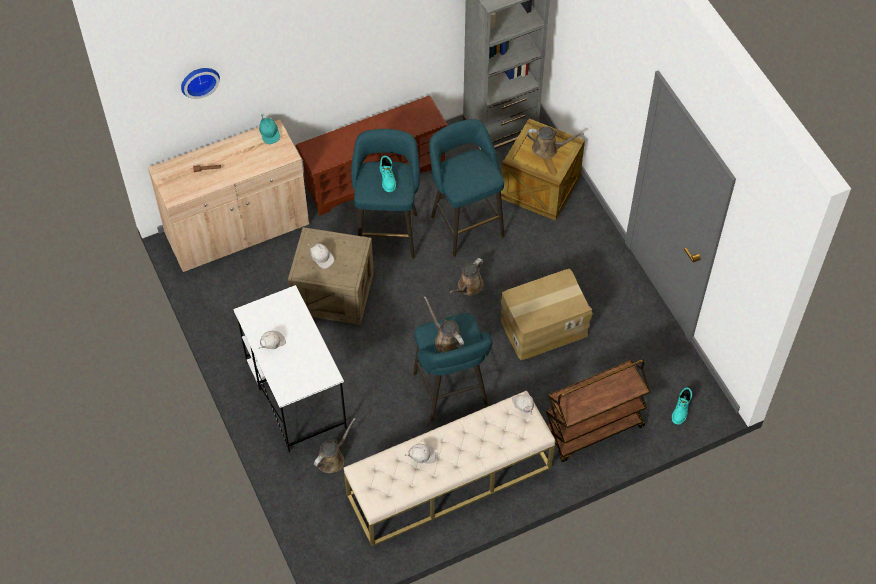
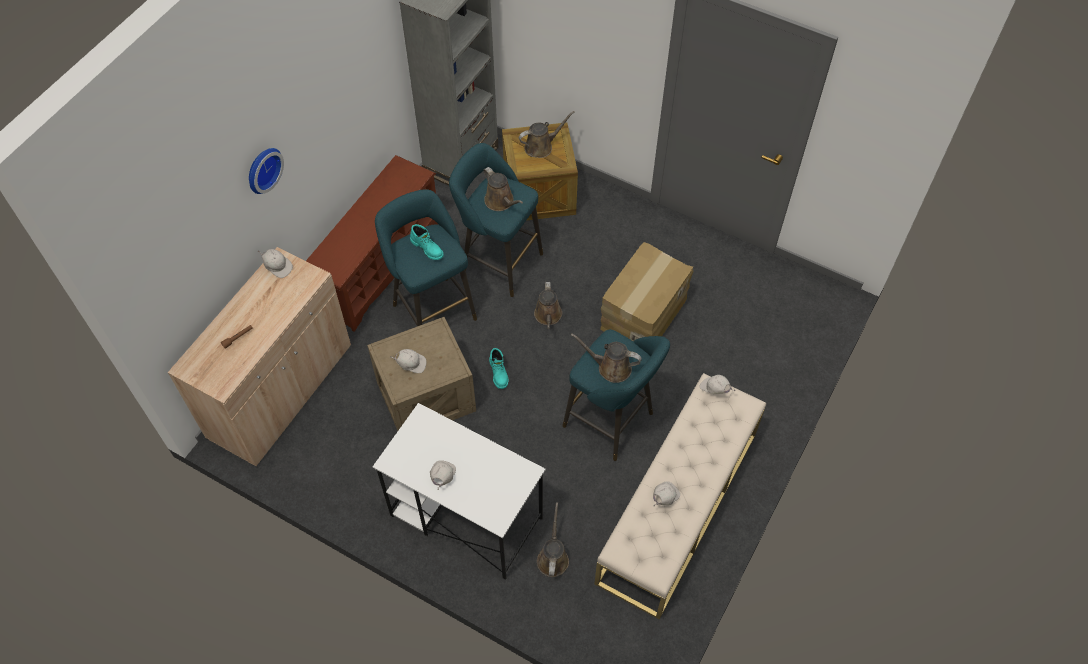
camera: 35 degrees left, 0 degrees up
(199, 80) = (188, 237): wall clock -> wall clock (262, 169)
(269, 134) = (277, 267): turquoise cap -> white cap
(468, 174) = (501, 202): none -> brown watering can
(593, 430) = (760, 378): brown cart -> none
(681, 410) = (816, 315): turquoise boot -> turquoise boot (499, 373)

